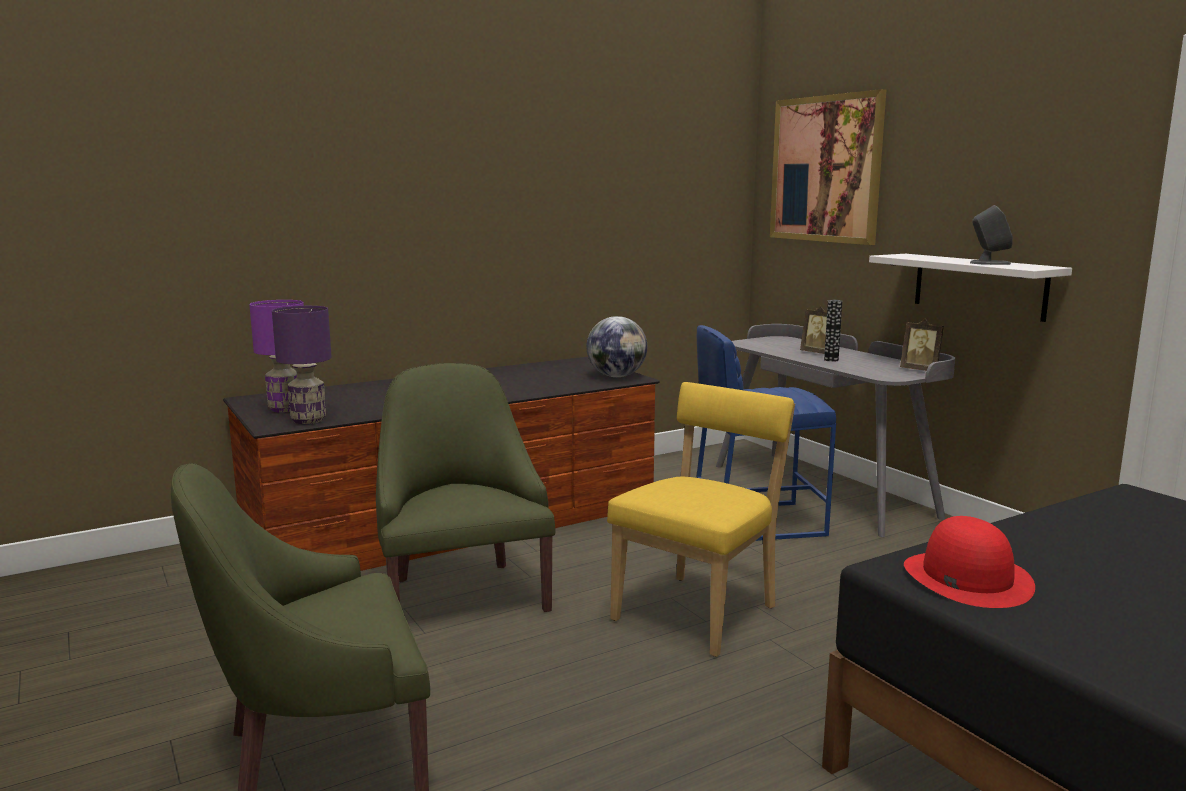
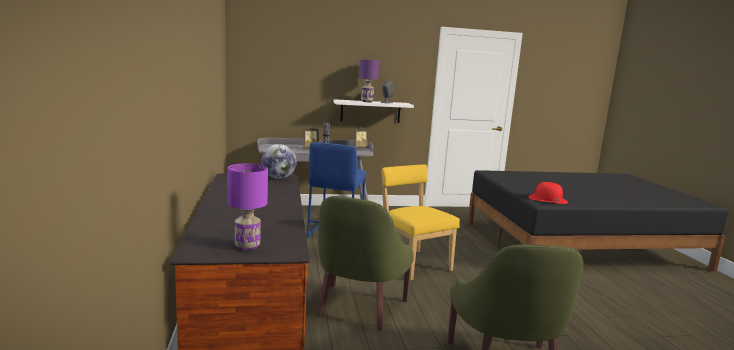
camera: 70 degrees left, 0 degrees up
(308, 421) = (291, 243): purple table lamp -> purple table lamp (367, 101)
(461, 594) = (358, 307): green armchair -> green armchair turned 75 degrees counterclockwise
(825, 169) = (282, 58): picture -> none

